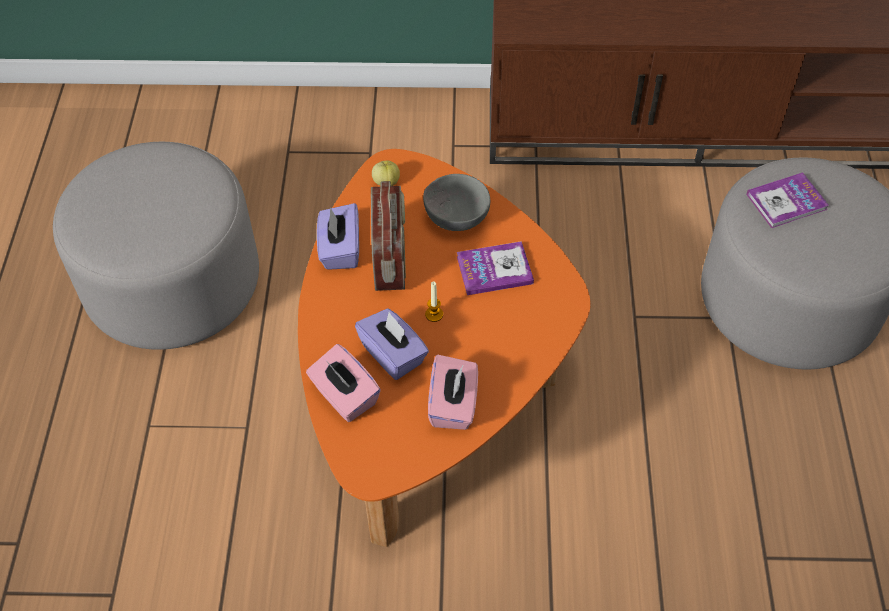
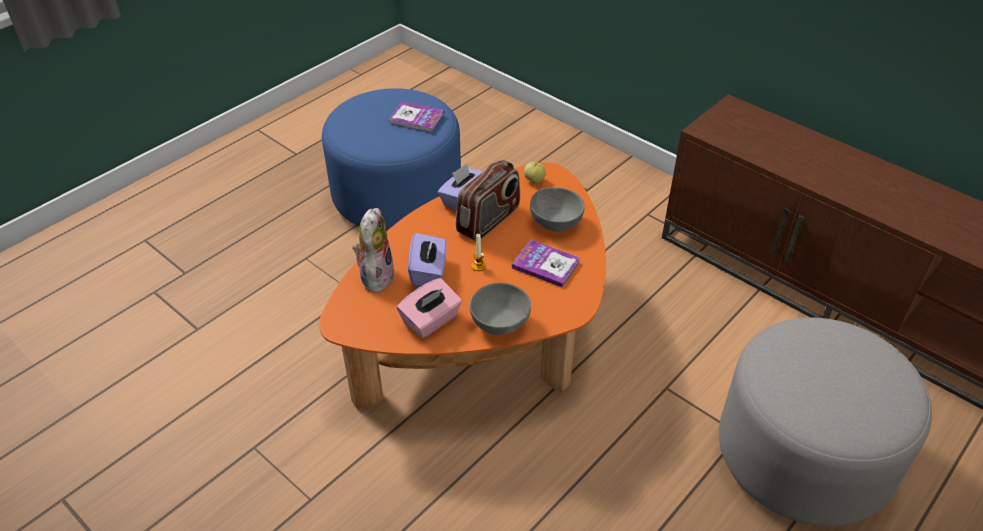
camera: 40 degrees right, 10 degrees down
(174, 283) = (397, 195): grey ottoman -> blue ottoman
(344, 396) = (375, 276): pink tissue box -> plush toy
(520, 361) = (500, 324): none -> grey bowl
(786, 202) = (817, 349): book -> book (416, 118)

